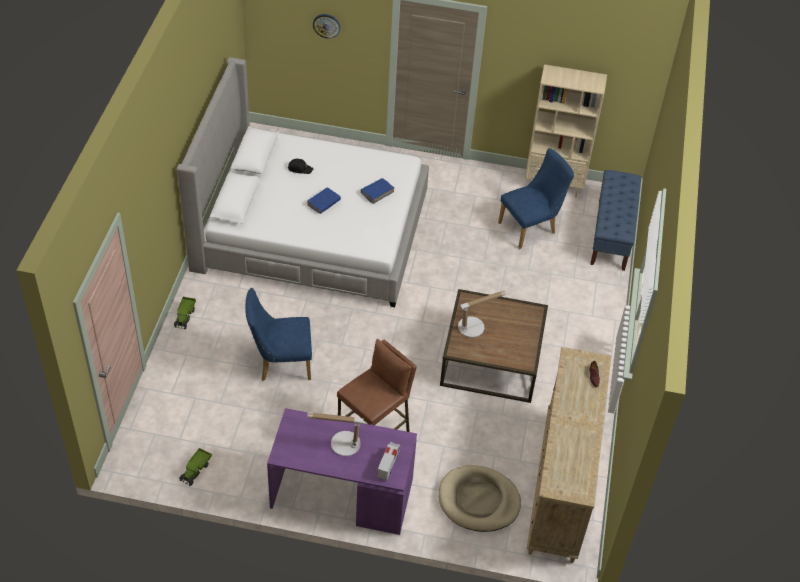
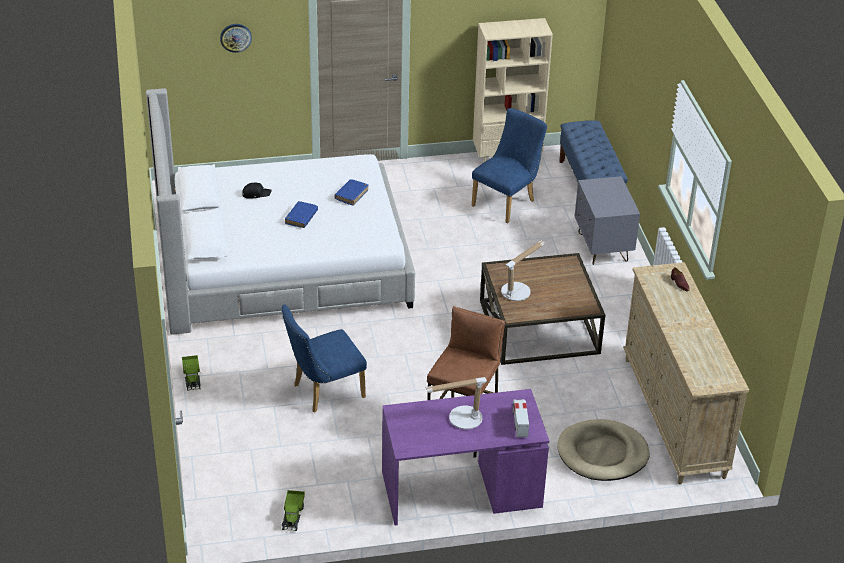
camera: 20 degrees left, 10 degrees down
(590, 298) = (603, 247): none -> grey nightstand

